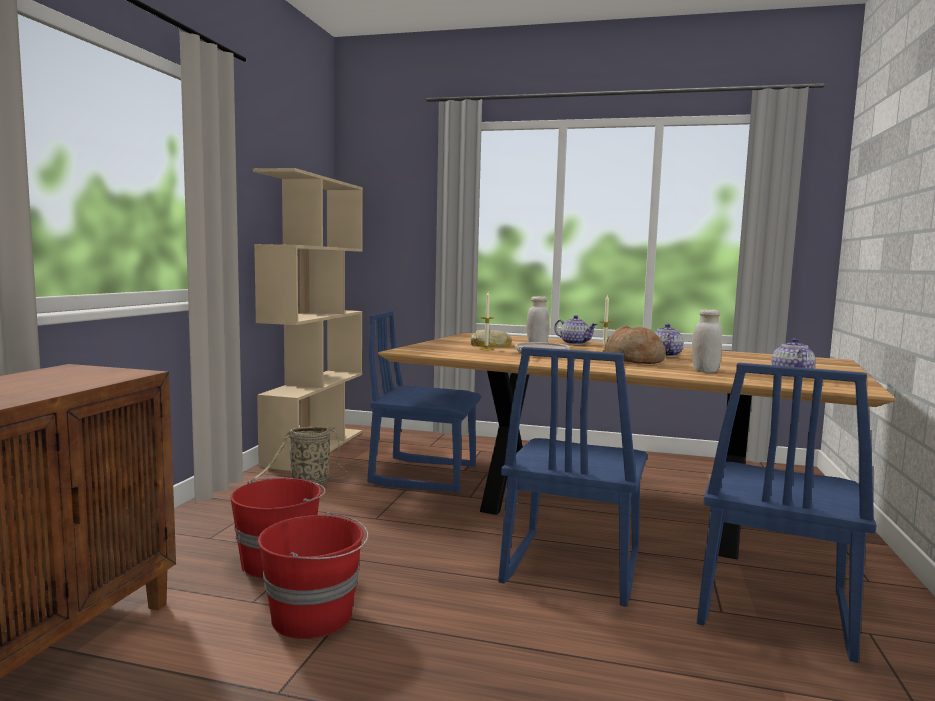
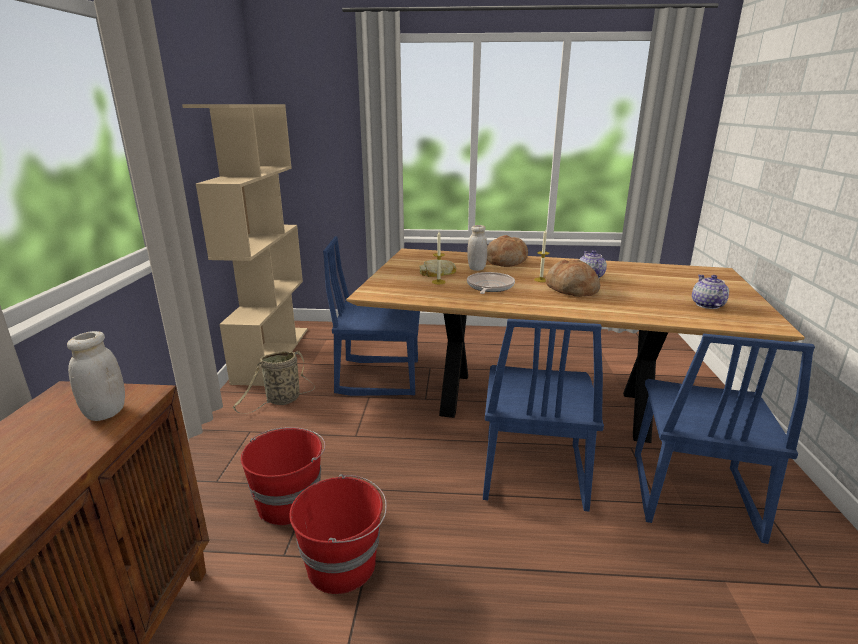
camera: 10 degrees left, 15 degrees up
(574, 343) = (505, 261): teapot -> bread
(705, 371) = (638, 304): white jar -> white jar (105, 412)

